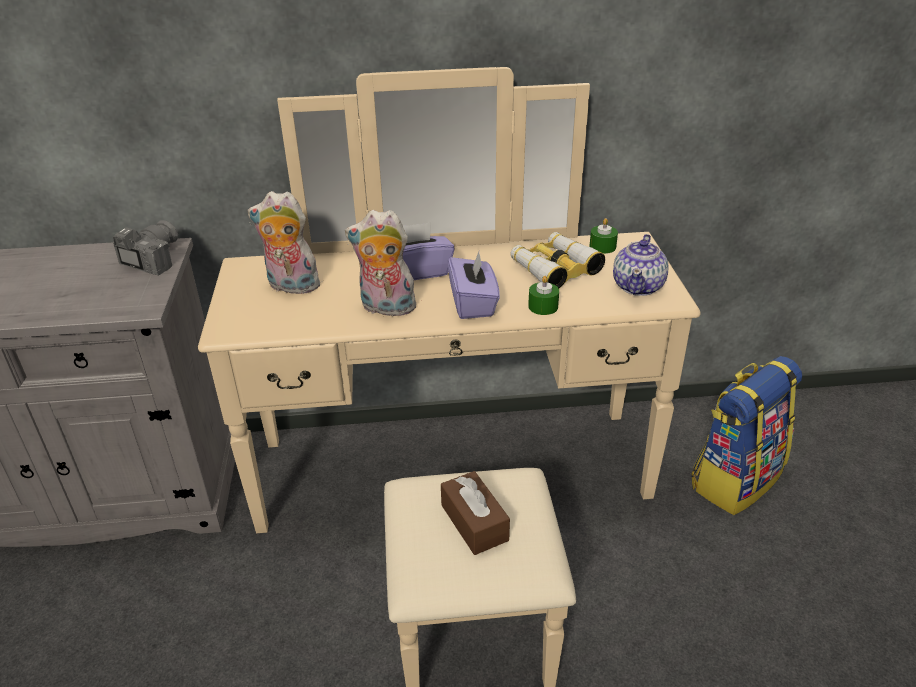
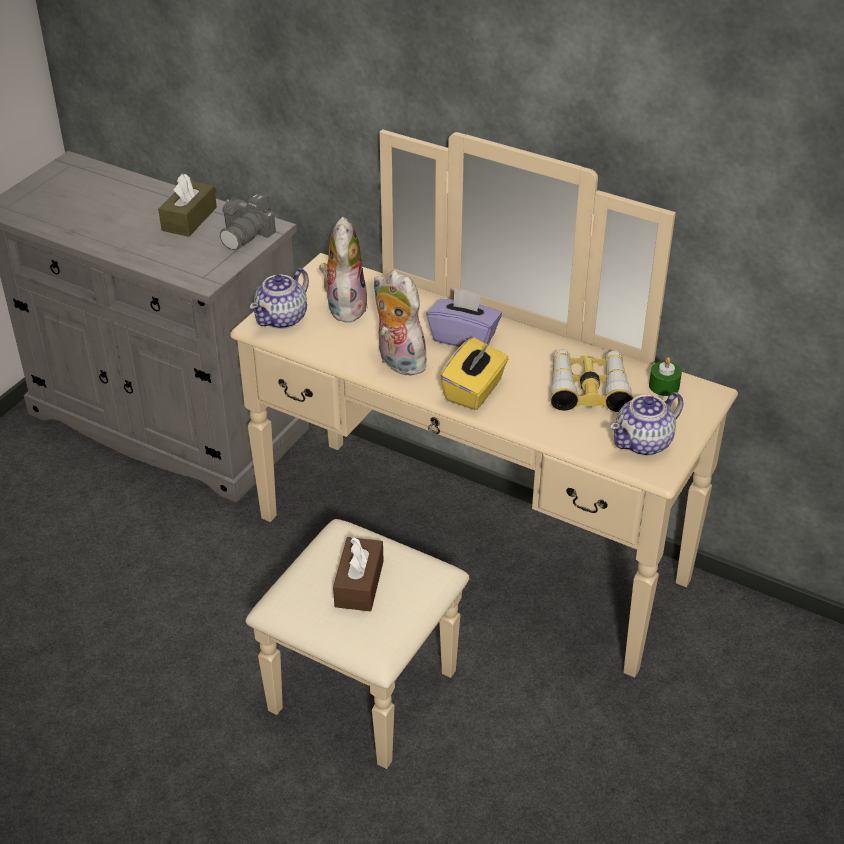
camera: 35 degrees right, 5 degrees up
(75, 266) = (189, 219): none -> brown tissue box
(150, 259) = (247, 235): camera -> camera turned 150 degrees clockwise
(242, 316) = (282, 318): none -> teapot
(291, 287) = (344, 306): plush toy -> plush toy turned 45 degrees clockwise
(473, 303) = (474, 391): purple tissue box -> yellow tissue box
(543, 306) = (530, 422): green candle -> none
(735, 479) = (742, 707): backpack -> none

